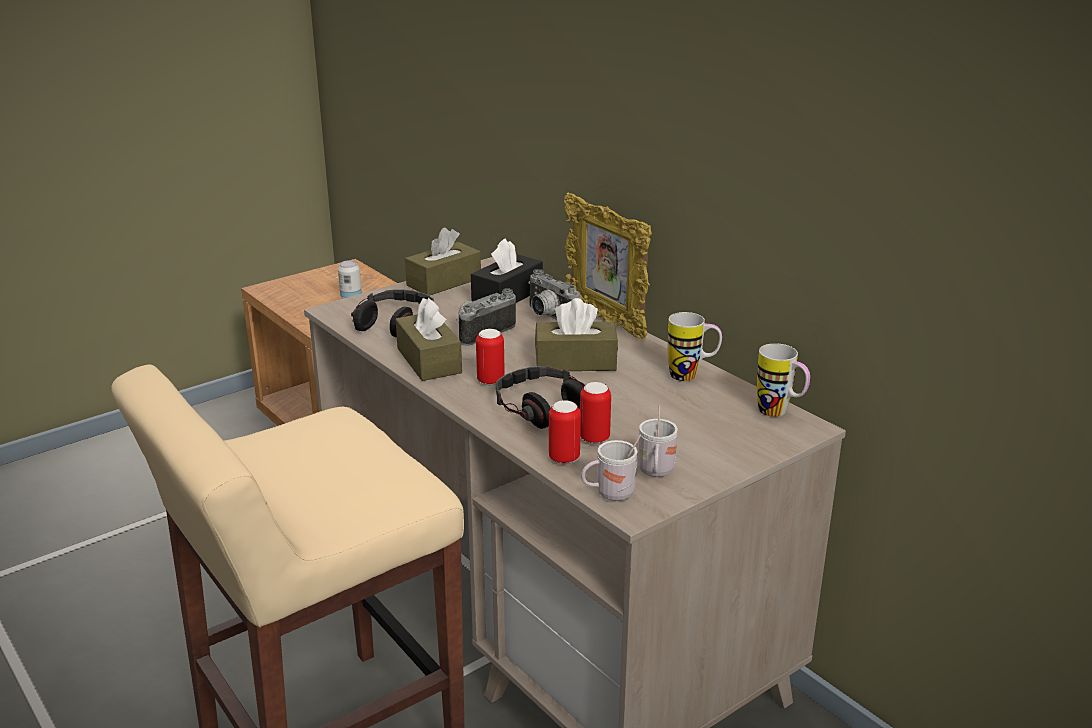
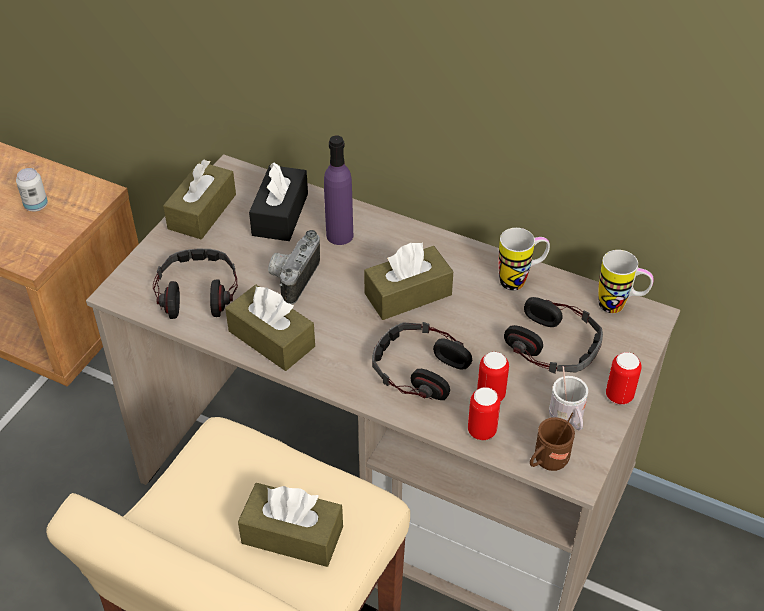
camera: 25 degrees left, 20 degrees up
(337, 489) = (292, 535): none -> brown tissue box
(490, 381) = (349, 348): can -> can (619, 396)
(547, 316) = (339, 235): camera -> purple bottle
(605, 320) = (396, 223): picture frame -> none
(609, 494) = (547, 462): white mug -> brown mug
(688, 422) = (554, 345): none -> headphones

